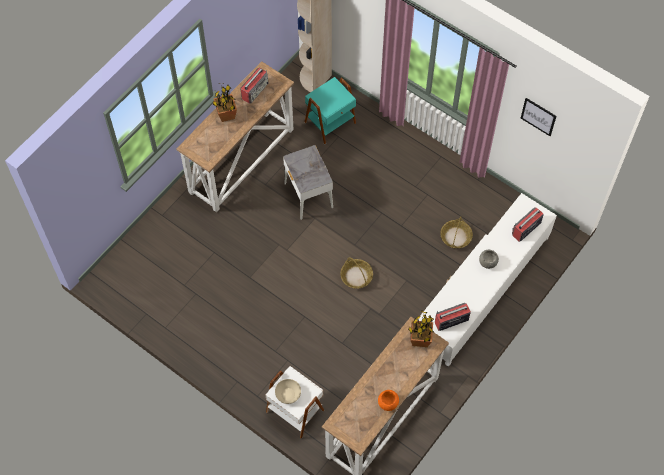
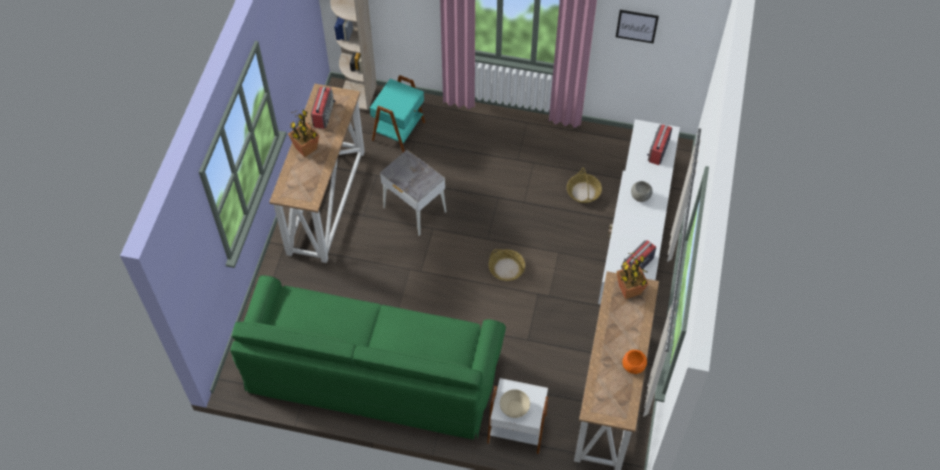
camera: 25 degrees left, 5 degrees down
(207, 316) = (372, 371): none -> green sofa

